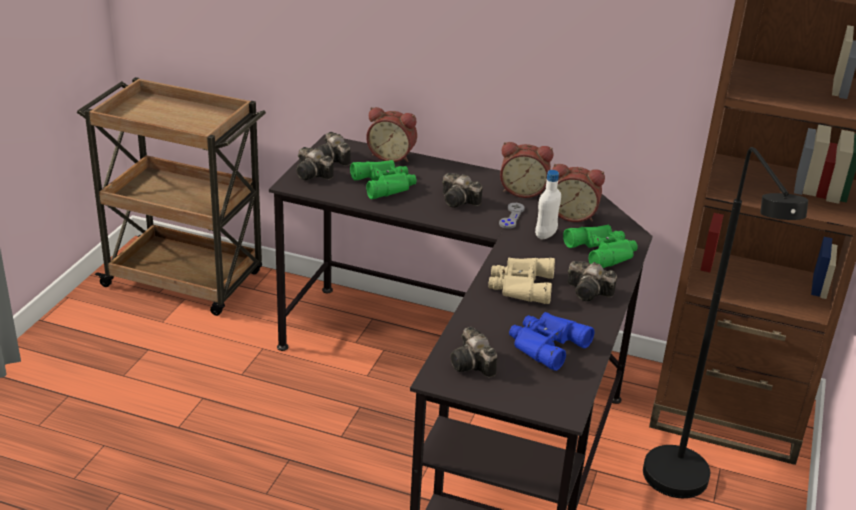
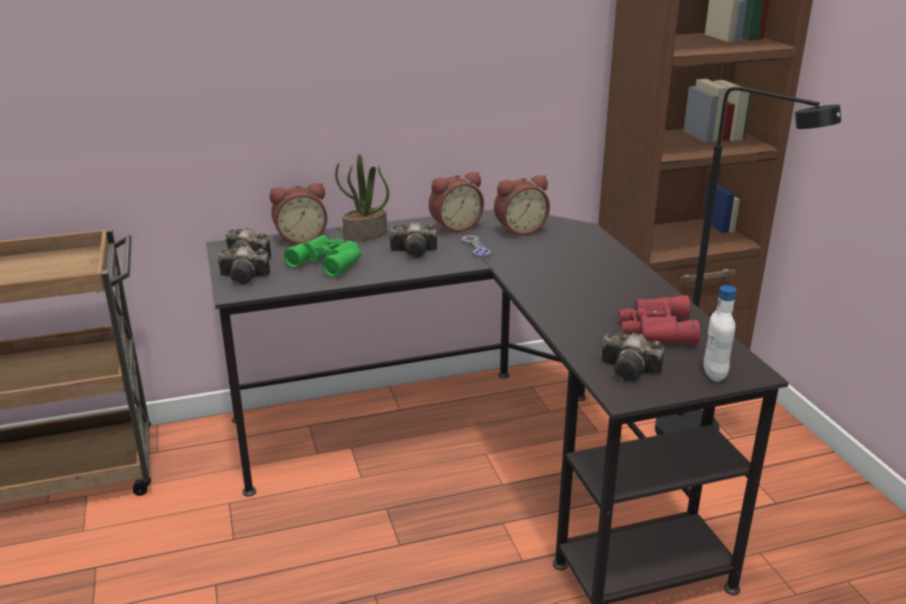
camera: 35 degrees left, 5 degrees down
(442, 172) = (365, 235): none -> potted plant
(520, 286) = (565, 294): beige binoculars -> none
(545, 235) = (523, 251): white bottle -> white bottle (714, 374)
(545, 344) = (655, 329): blue binoculars -> red binoculars
(590, 293) = (622, 278): camera -> none
(603, 251) = (583, 246): green binoculars -> none

